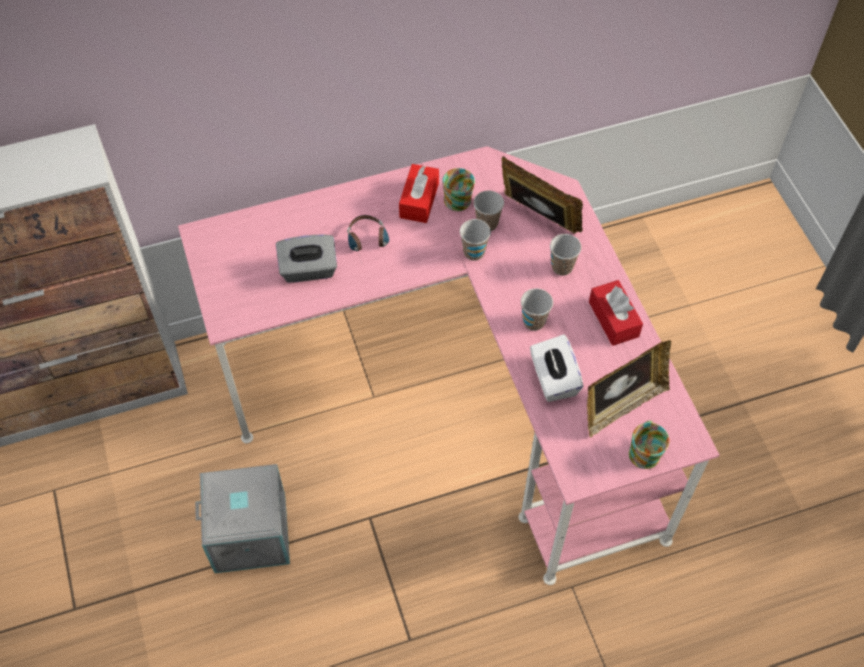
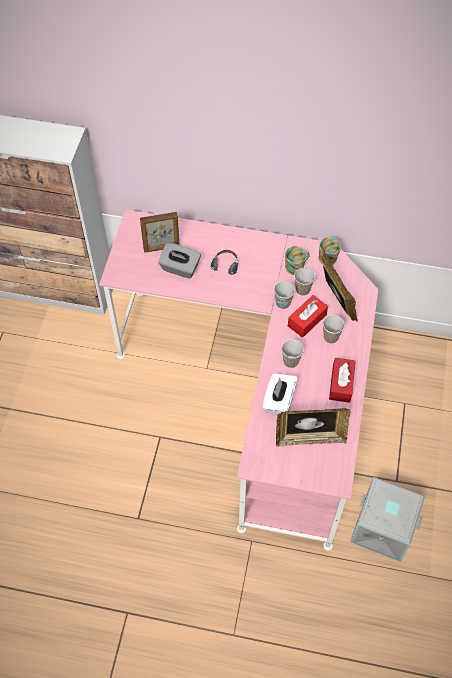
camera: 30 degrees right, 0 degrees up
(251, 531) = (90, 409): grey storage box -> grey storage box (383, 527)
(265, 254) = (161, 248): none -> picture frame
(419, 200) = (271, 257): red tissue box -> red tissue box (307, 320)
(645, 451) = (305, 471): mug -> mug (329, 257)

